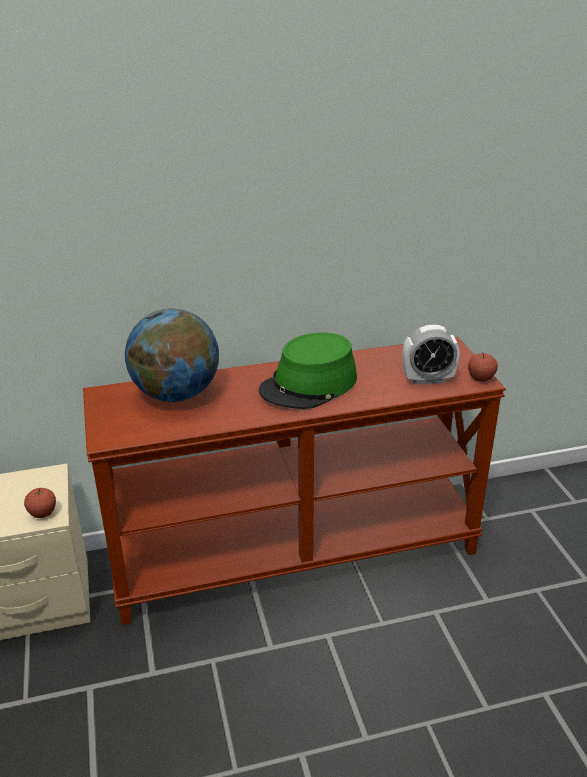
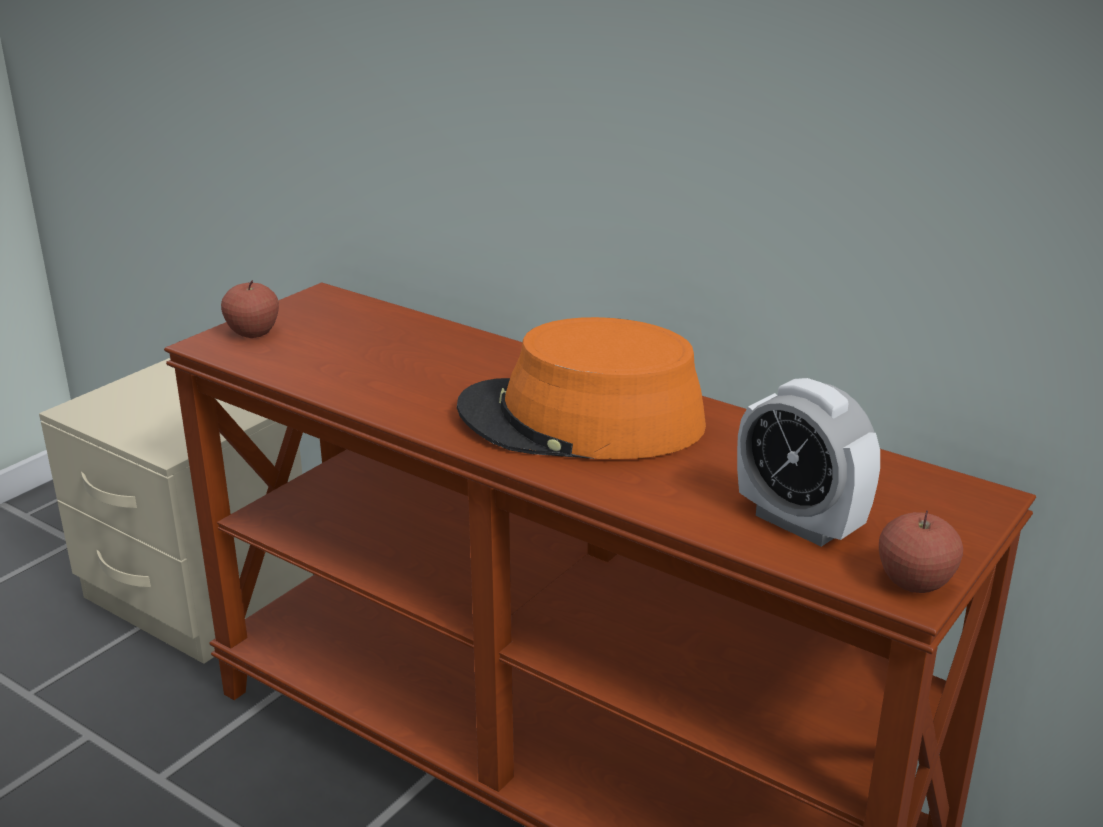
camera: 50 degrees right, 5 degrees down
(43, 513) = (171, 441): apple -> apple (253, 333)
(176, 394) = (391, 339): globe -> none
(309, 385) = (581, 420): green hat -> orange hat

